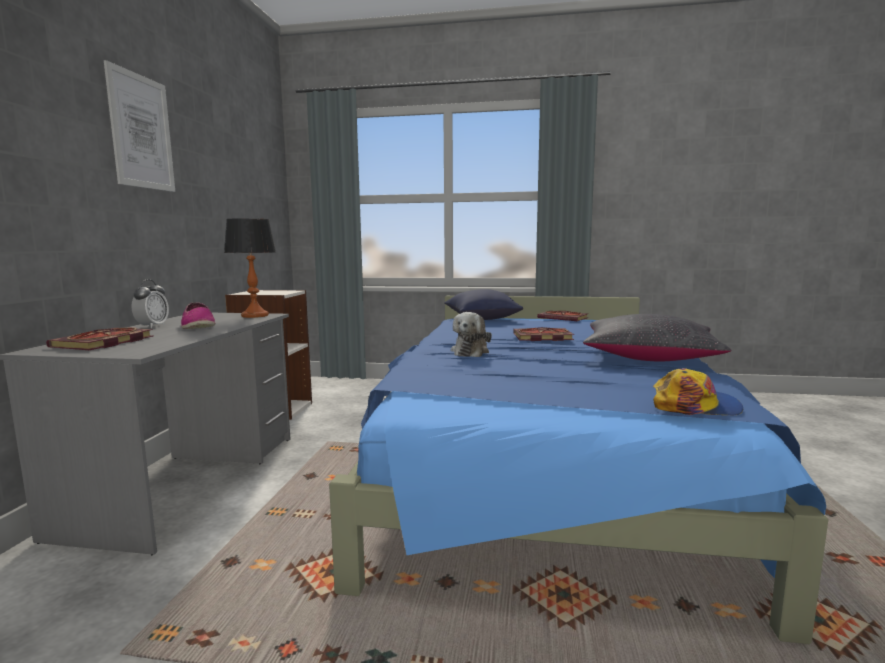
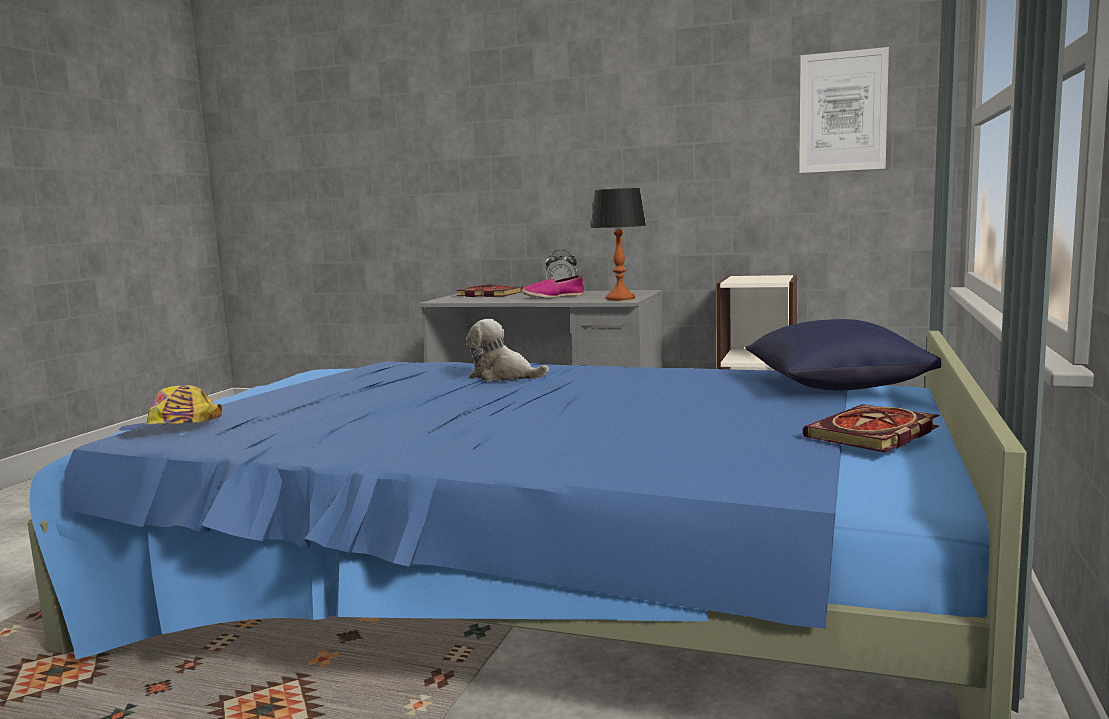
camera: 100 degrees right, 0 degrees up
(141, 132) = (617, 105): picture -> picture (842, 112)
(541, 337) = (575, 400): book -> none
(649, 357) = (382, 439): black pillow -> none
(695, 406) = (172, 427): cap -> cap turned 45 degrees clockwise

